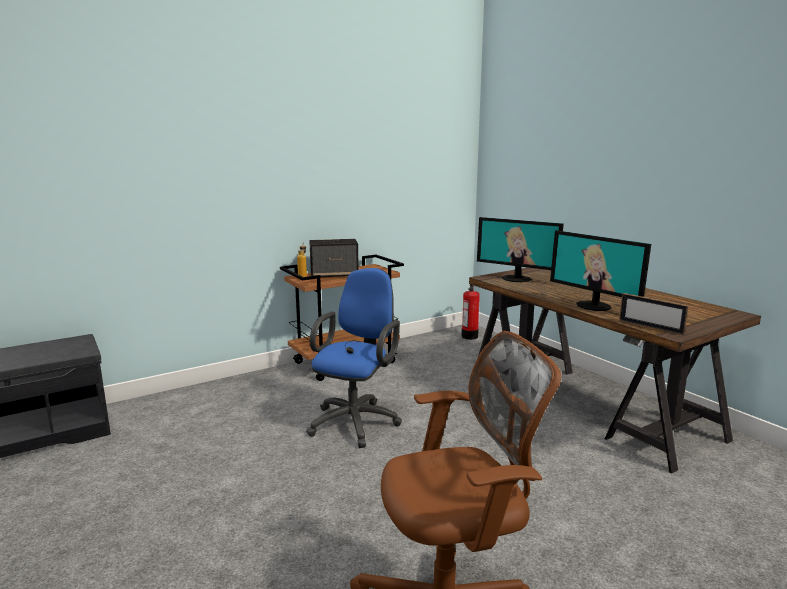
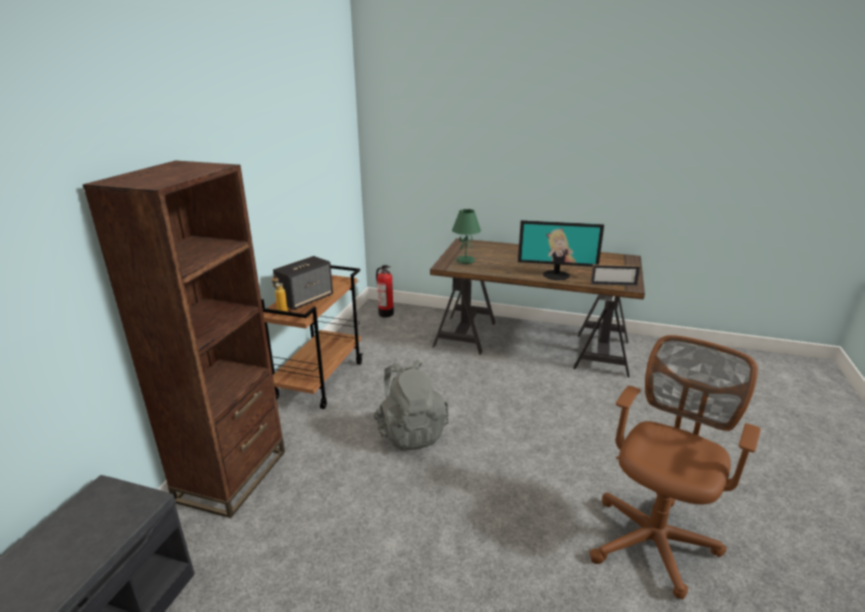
camera: 40 degrees left, 10 degrees up
(206, 394) = (232, 475): none -> brown bookcase
(356, 421) = (410, 432): blue office chair -> grey backpack
(516, 278) = (465, 261): monitor -> green table lamp

